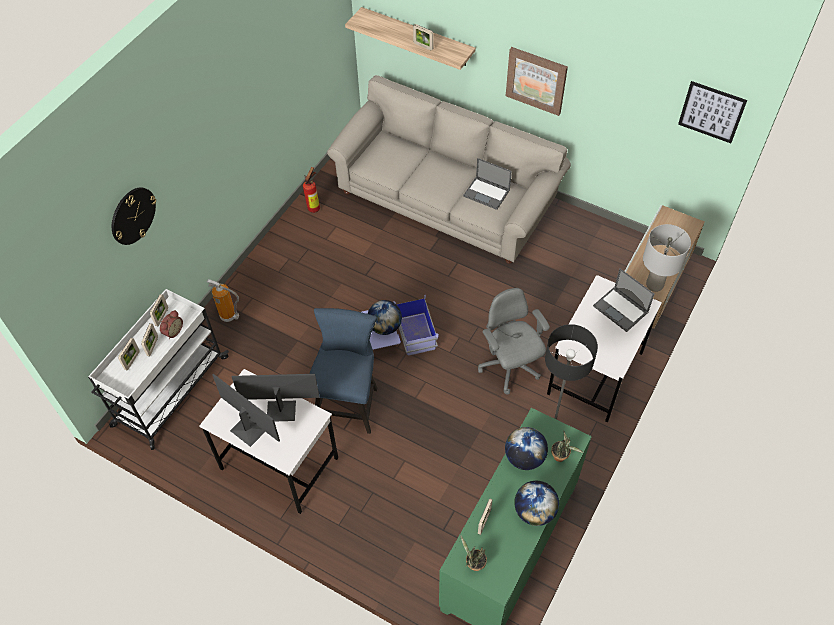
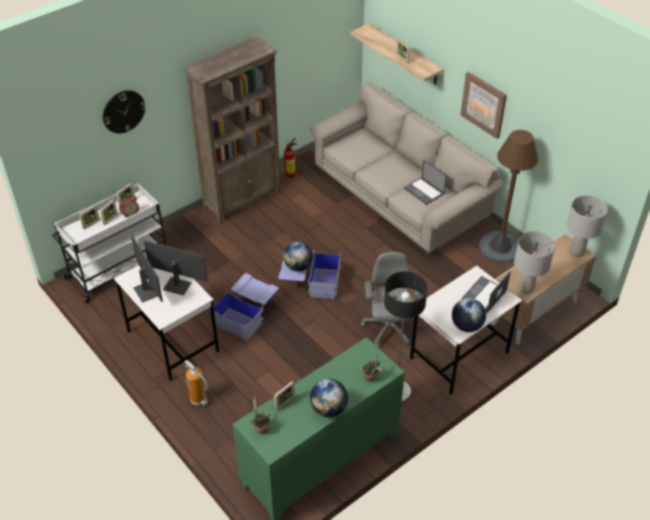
camera: 20 degrees right, 10 degrees down
(229, 316) = (188, 230): fire extinguisher -> fire extinguisher (199, 400)
(273, 256) = (243, 199): none -> brown bookcase
(348, 402) = (247, 315): blue chair -> blue storage box
(524, 458) = (341, 369): globe -> globe (466, 326)
(579, 229) = (500, 247): none -> brown floor lamp
(621, 309) = (484, 295): laptop -> laptop turned 60 degrees clockwise
(684, 223) = (576, 252): none -> grey table lamp
(711, 112) = (609, 152): picture -> none

